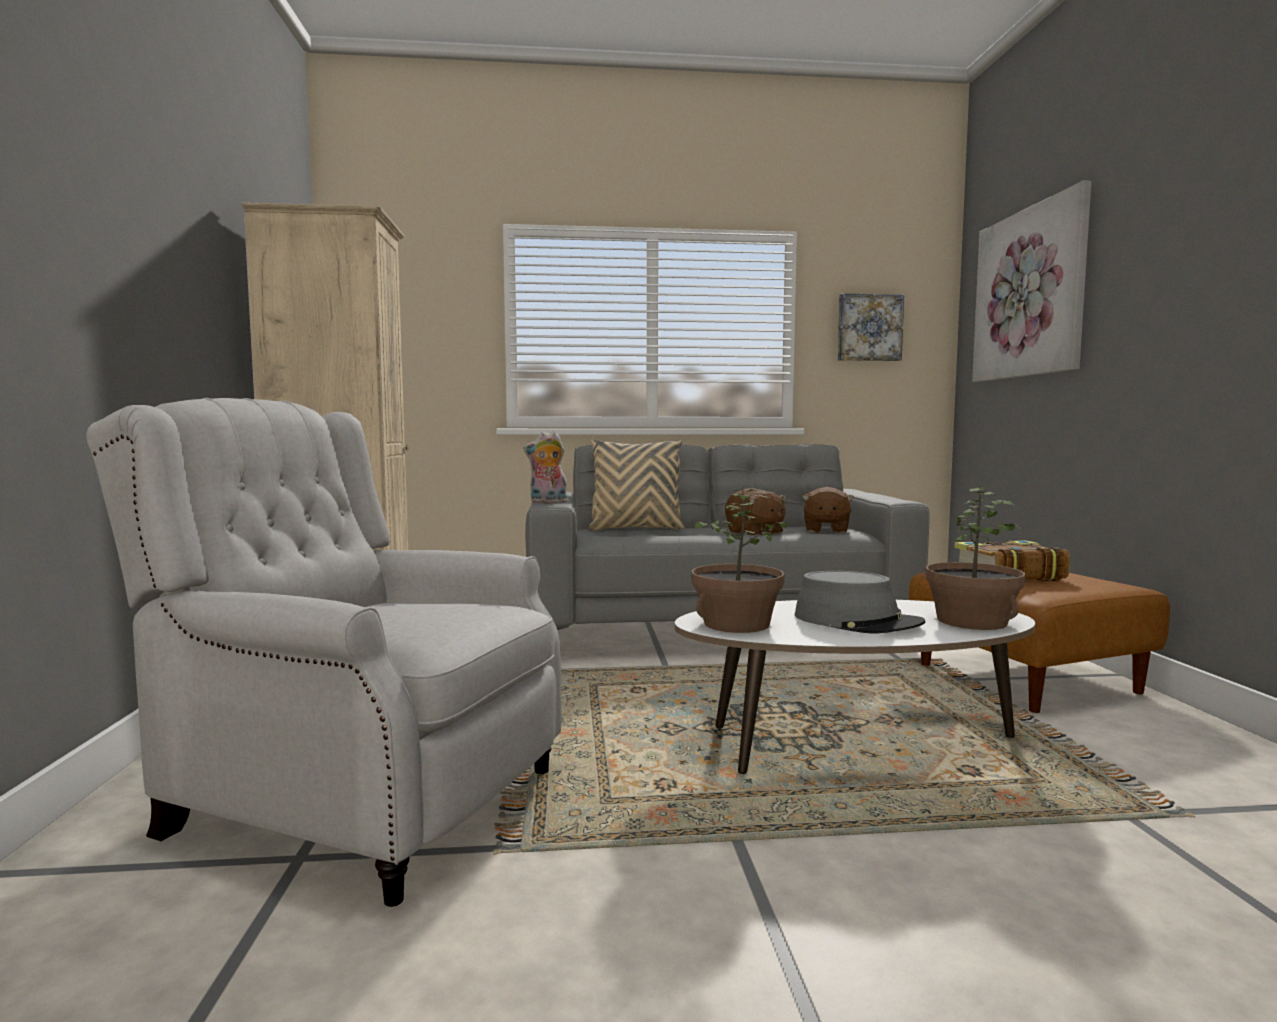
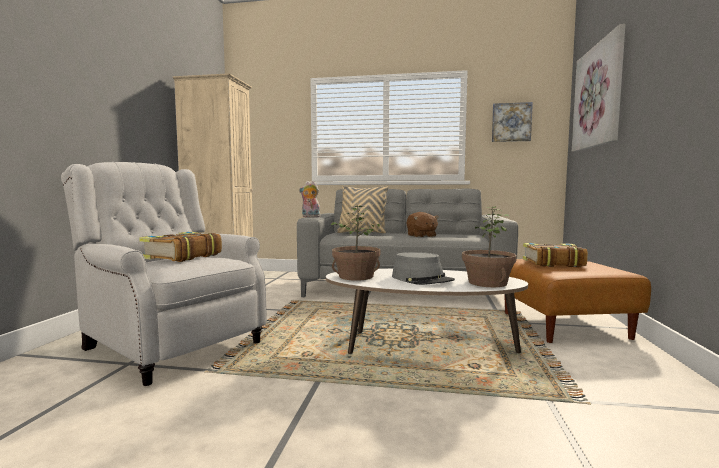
camera: 15 degrees right, 0 degrees up
(398, 608) = (181, 256): none -> book
(825, 530) = (463, 236): brown plush toy -> none

